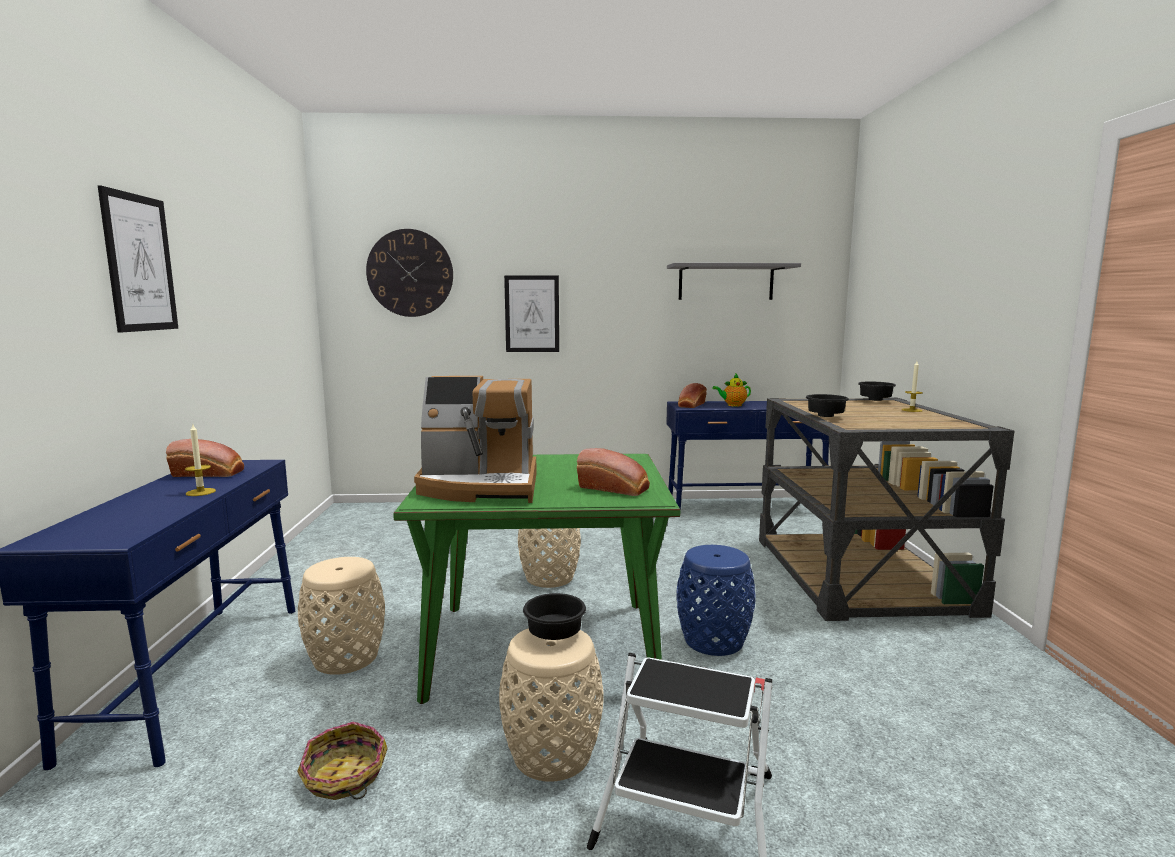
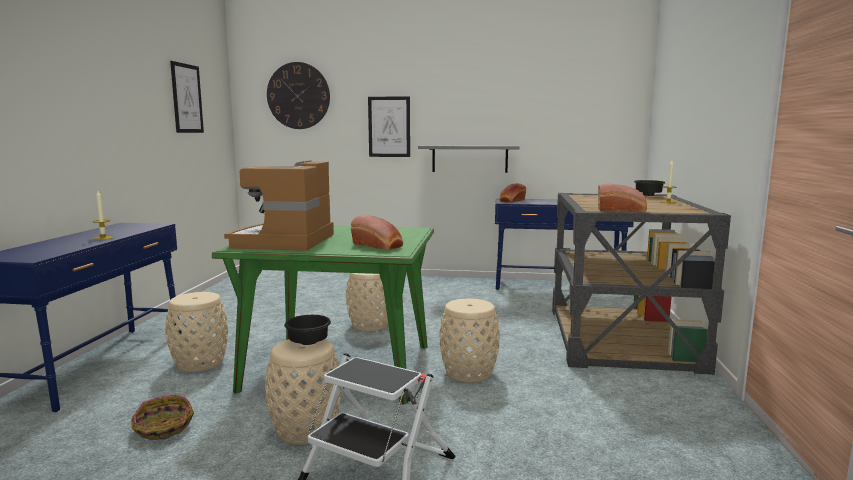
camera: 10 degrees right, 0 degrees up
(139, 263) = (76, 83): picture -> picture (187, 98)
(210, 473) = (119, 229): bread -> bread (622, 210)
(481, 487) = (285, 241): coffee machine -> coffee machine turned 90 degrees clockwise
(713, 641) = (469, 373): blue stool -> beige stool
(726, 282) = (545, 100): grey shelf -> grey shelf (469, 158)
(732, 405) = (546, 201): teapot -> none
(826, 416) = (584, 203): black bowl -> none

